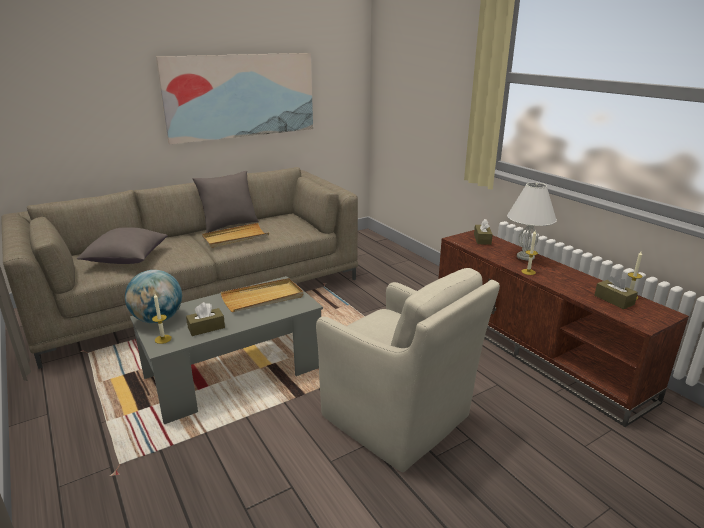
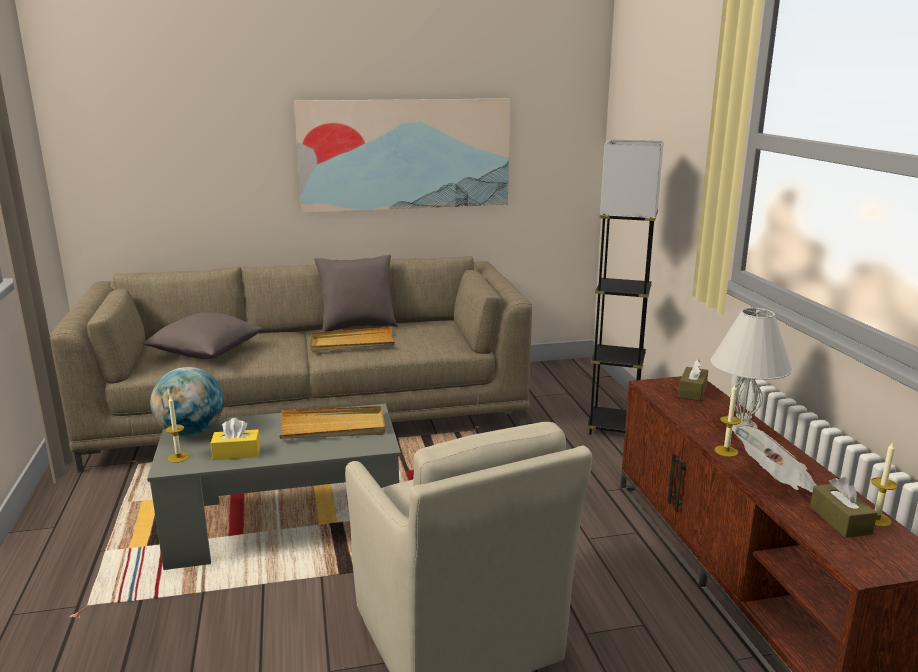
camera: 20 degrees right, 5 degrees down
(206, 328) = (236, 453): brown tissue box -> yellow tissue box
(408, 270) = (613, 427): none -> grey floor lamp
(566, 285) = (775, 482): none -> newspaper

